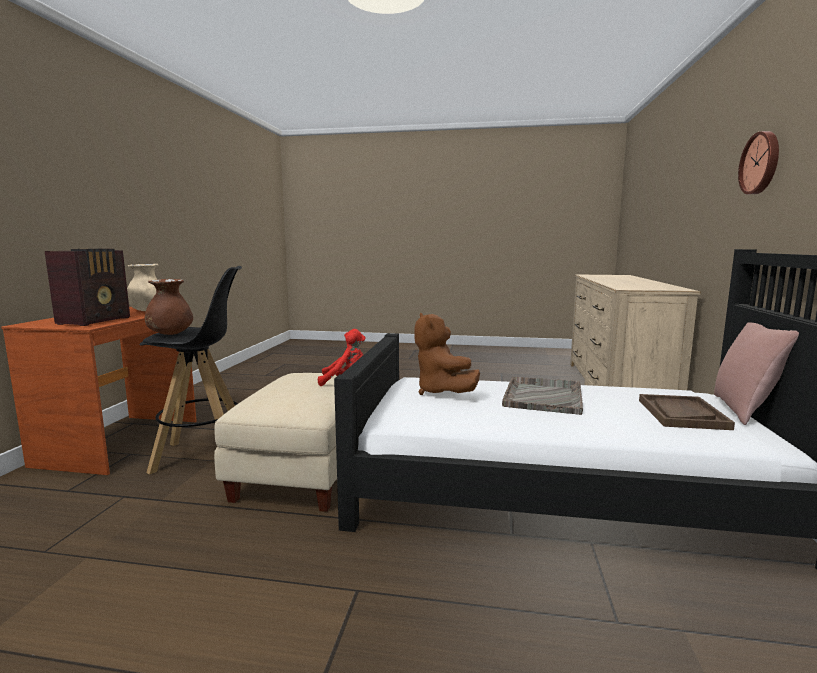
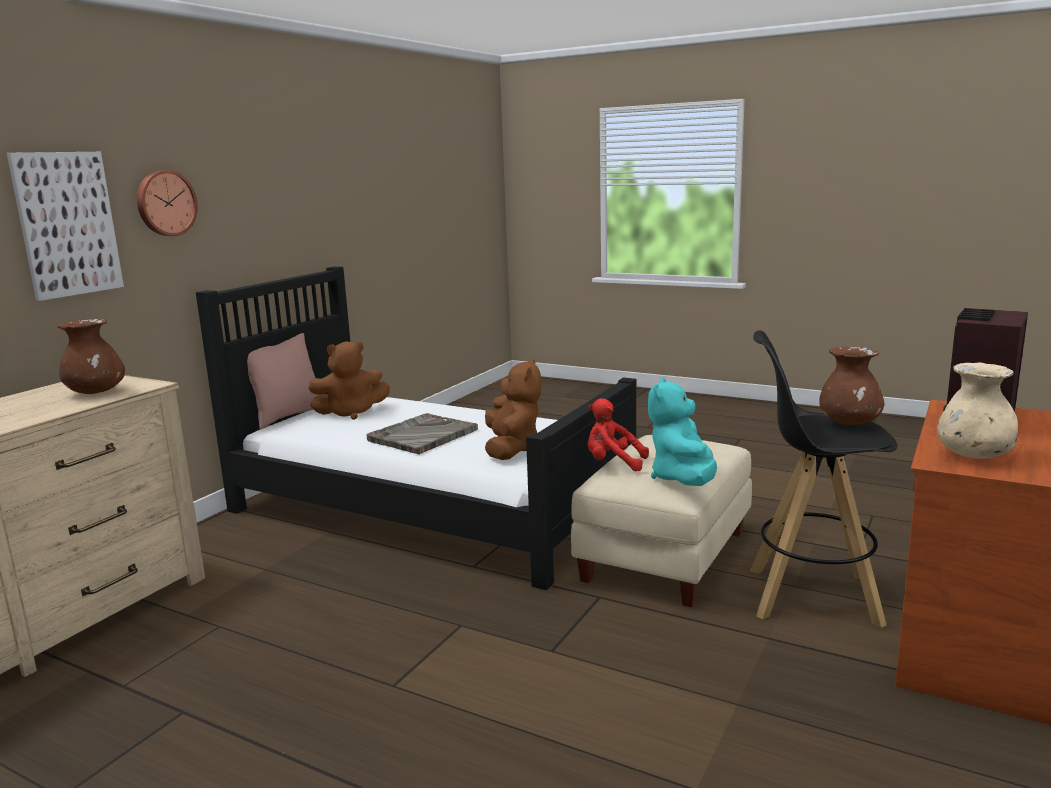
camera: 160 degrees left, 5 degrees up
(291, 376) = (683, 479): none -> turquoise plush toy
(634, 286) = (96, 392): none -> brown vase
(681, 414) = (351, 413): brown tray -> brown plush toy
(716, 185) = (67, 224): none -> picture

